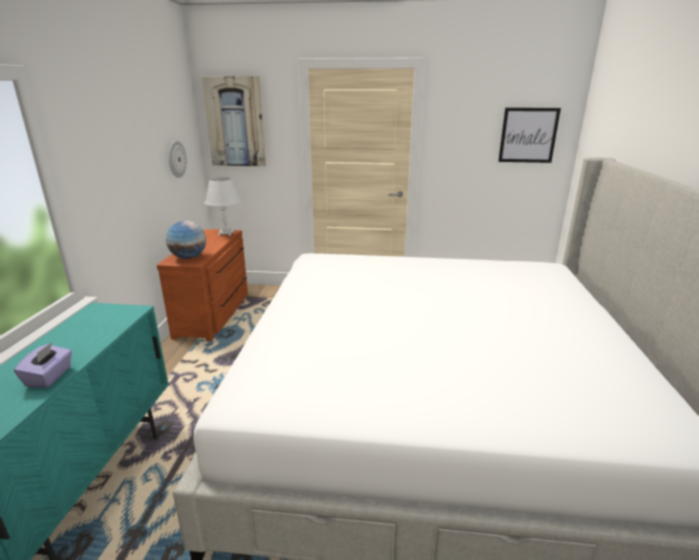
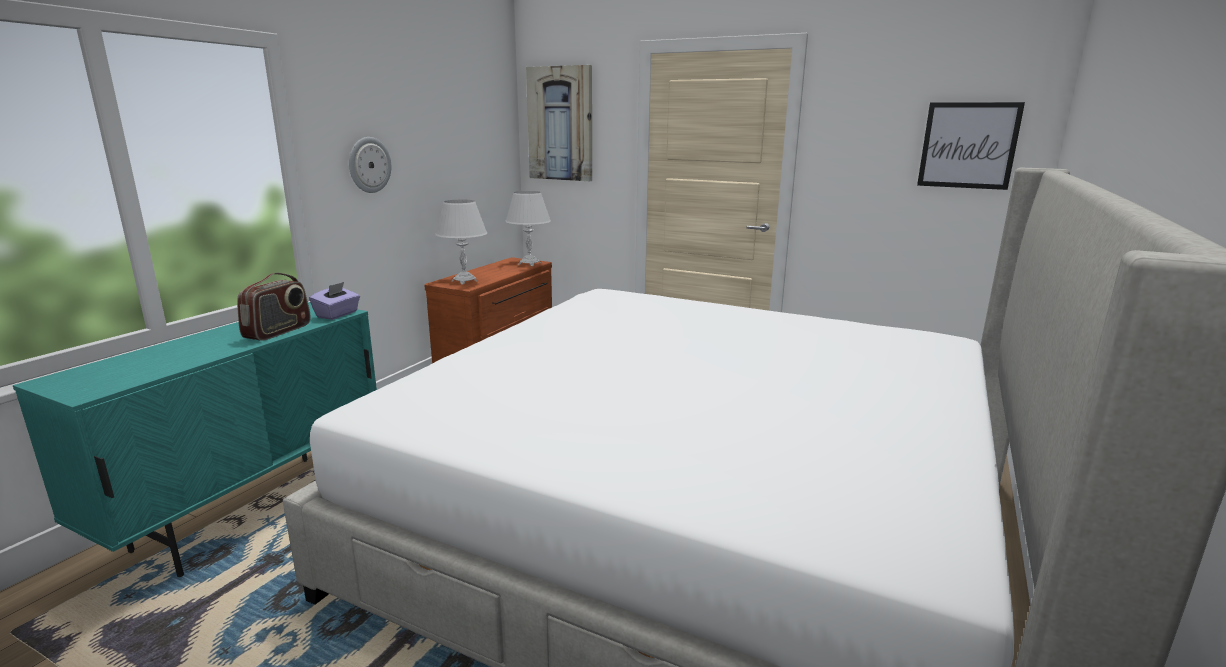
camera: 20 degrees right, 5 degrees down
(49, 377) = (212, 352): purple tissue box -> purple tissue box (337, 314)
(93, 342) = (278, 331): none -> radio
(176, 159) = (477, 163): wall clock -> wall clock (369, 165)
(188, 257) = (464, 281): globe -> white table lamp

